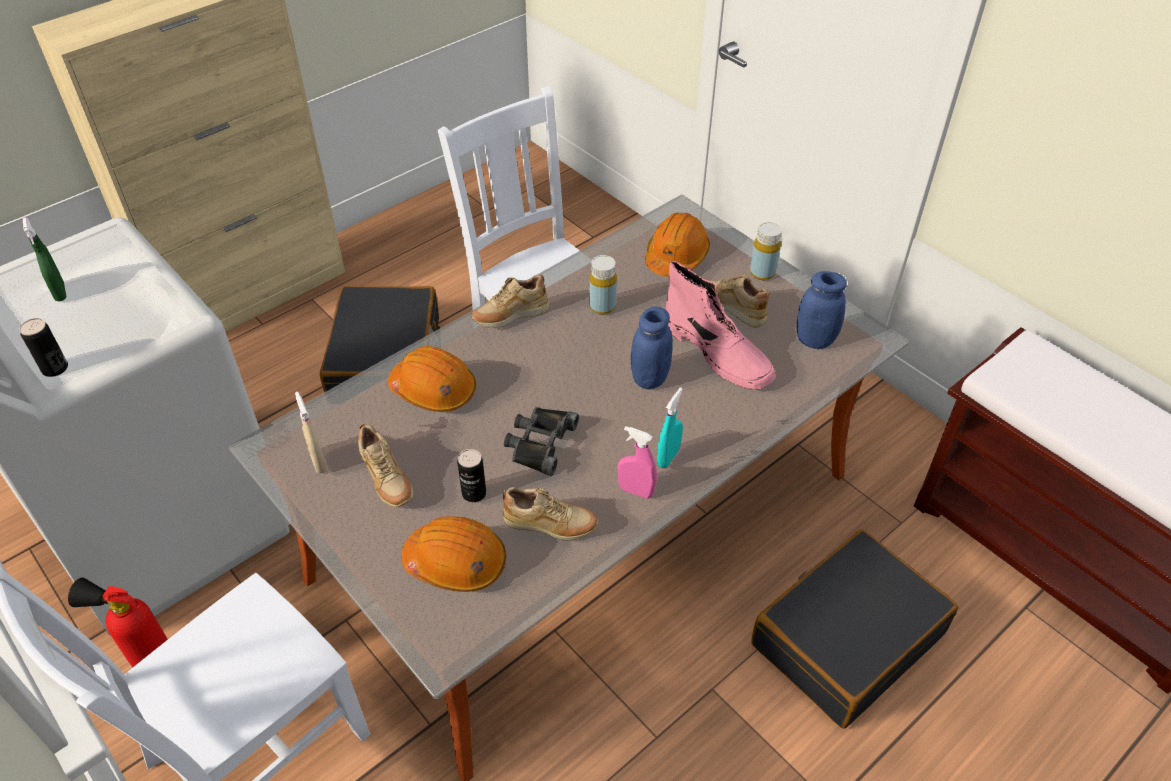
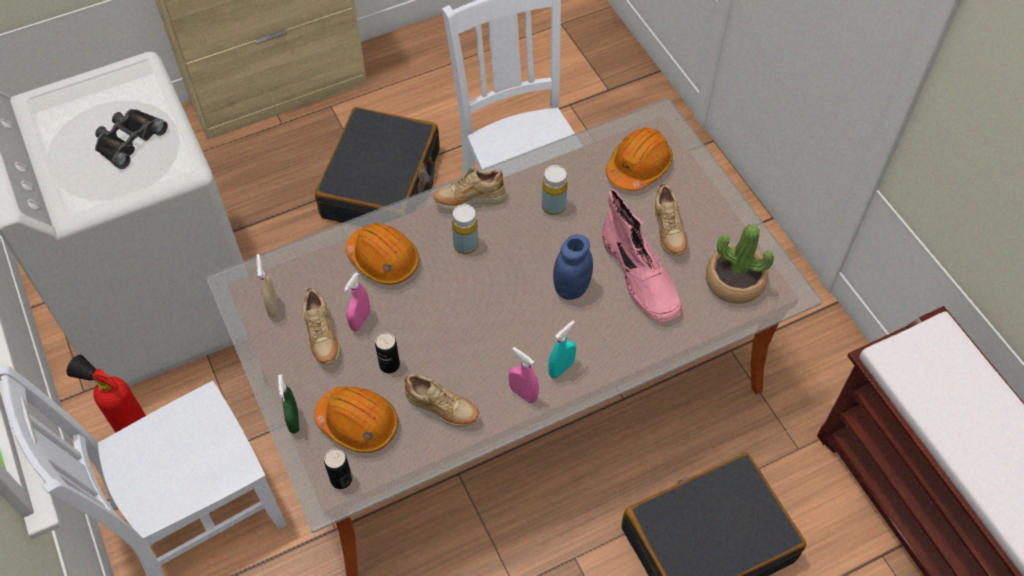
camera: 15 degrees right, 10 degrees up
(55, 368) = (75, 195): can -> can (341, 479)
(60, 292) = (91, 121): green spray bottle -> green spray bottle (294, 420)
(426, 455) = (360, 320): none -> pink spray bottle
(539, 443) = (457, 330): black binoculars -> black binoculars (128, 140)
(730, 309) = (668, 233): beige shoe -> beige shoe turned 150 degrees counterclockwise
(762, 273) = (712, 200): yellow bottle -> yellow bottle (466, 245)
(815, 340) = (734, 281): blue jar -> potted plant

